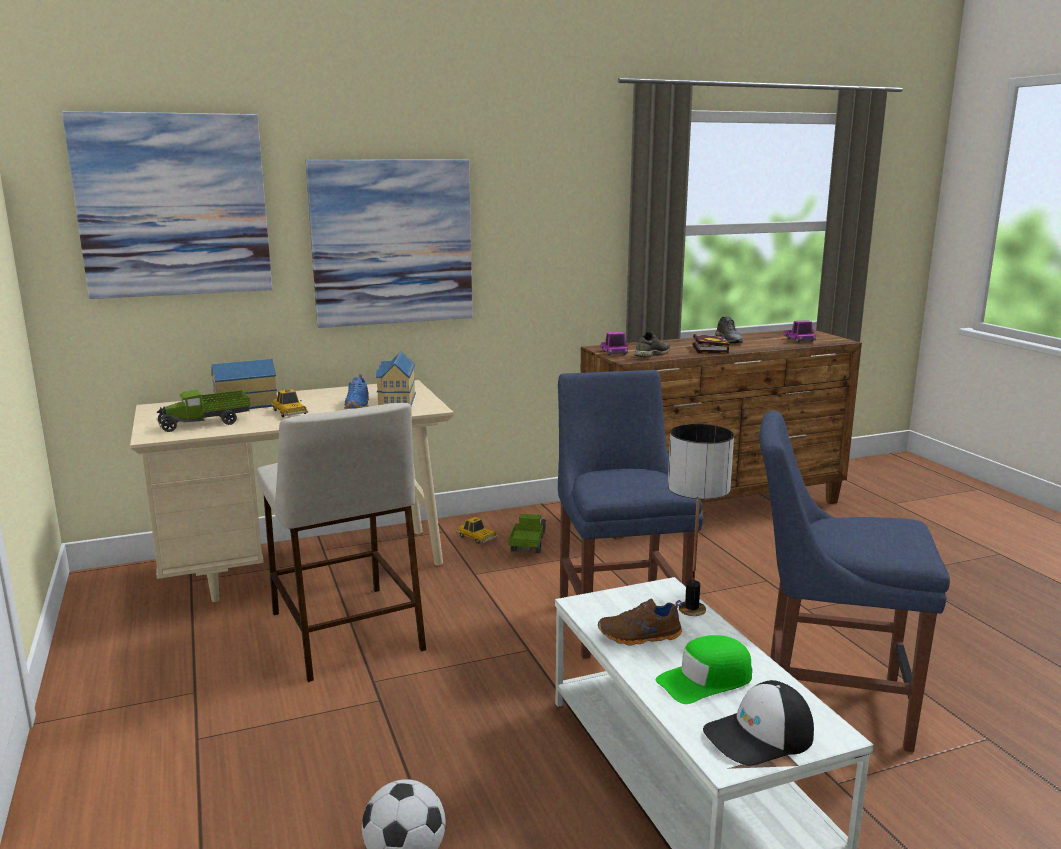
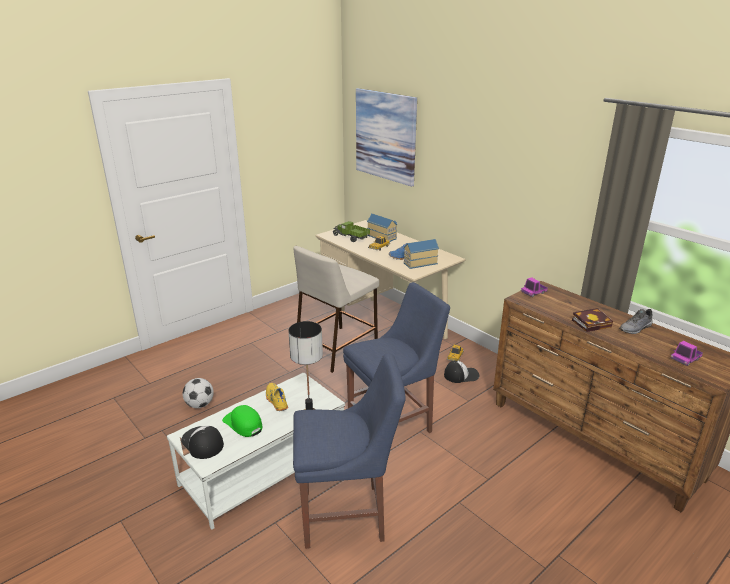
camera: 70 degrees right, 10 degrees up
(392, 242) = (465, 178): picture -> none
(528, 544) = (461, 375): toy truck -> cap
(640, 637) = (276, 401): brown shoe -> yellow shoe
(651, 354) = (544, 305): grey shoe -> none
(825, 702) = (348, 515): blue chair -> blue chair turned 90 degrees clockwise

